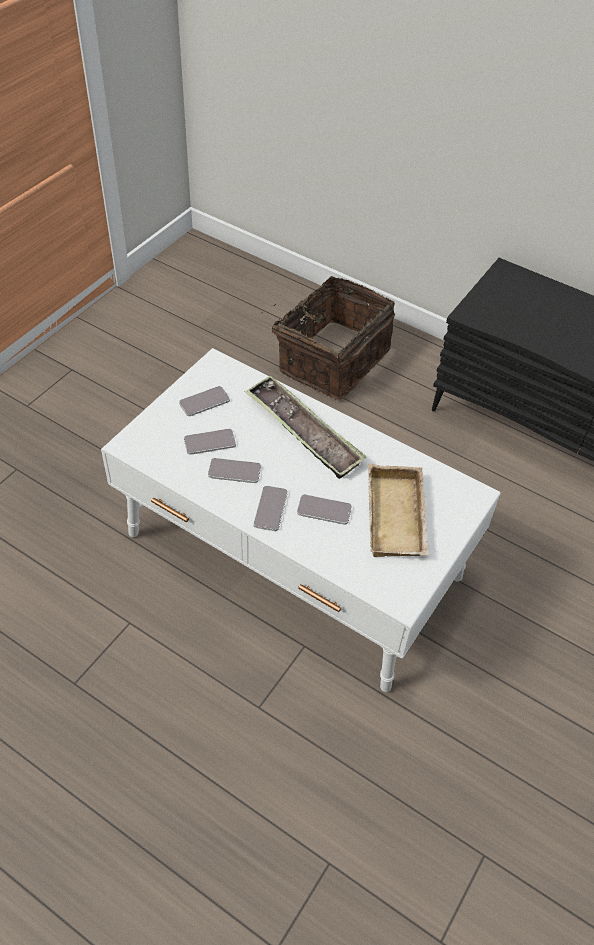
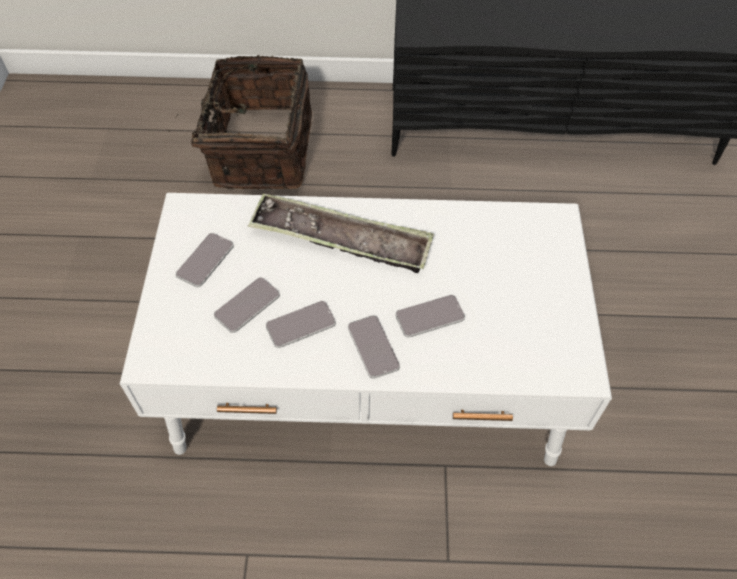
camera: 30 degrees left, 5 degrees up
(398, 518) = (509, 283): beige tray -> none

